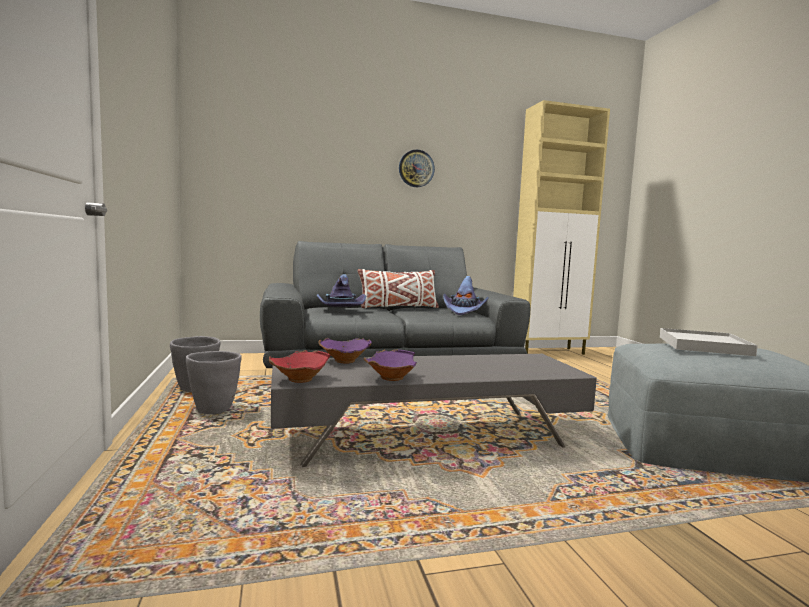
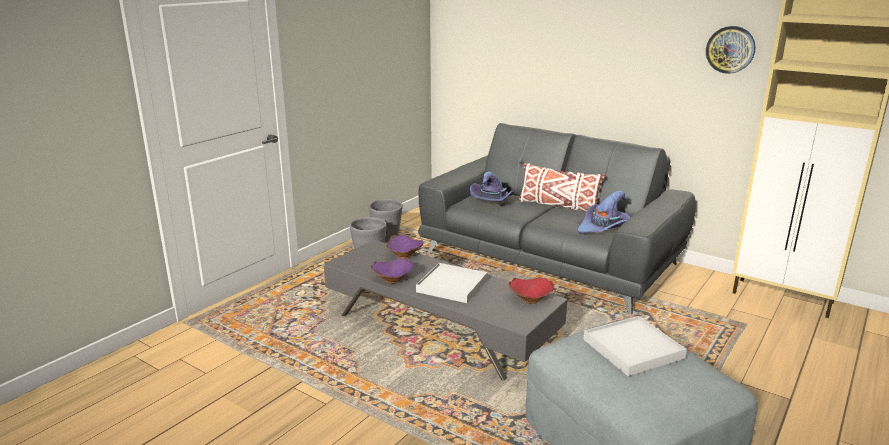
camera: 50 degrees right, 15 degrees up
(299, 379) = (347, 262): red bowl -> red bowl (530, 299)
(416, 168) = (635, 47): wall clock -> wall clock (730, 49)
(453, 367) = (452, 286): none -> white tray

